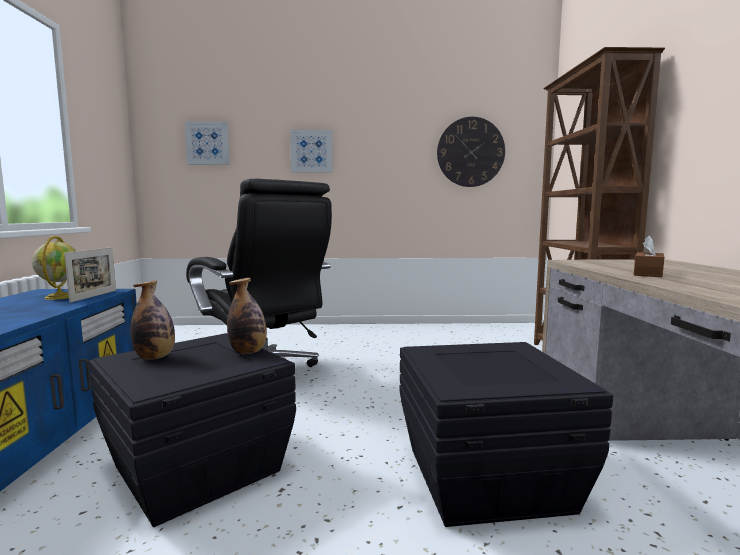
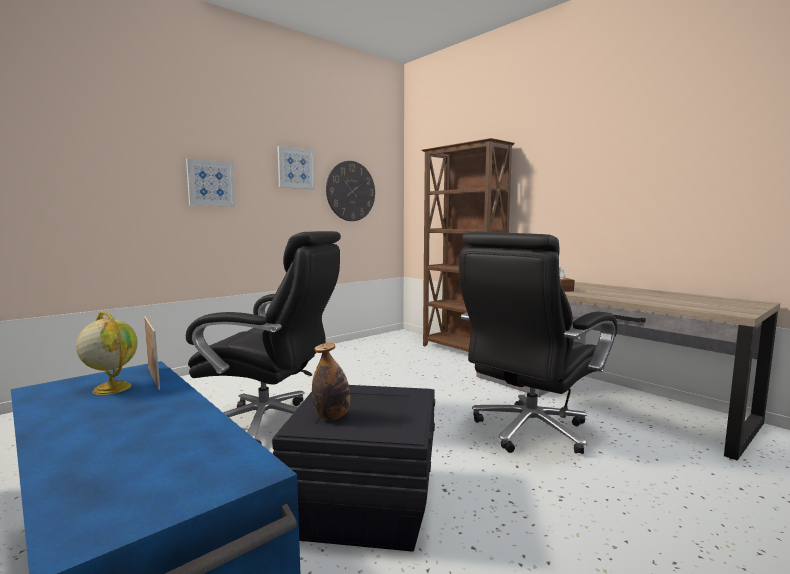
camera: 40 degrees left, 0 degrees up
(207, 143) = (75, 166): picture -> picture (296, 168)
(248, 352) = (387, 391): bottle -> none
(487, 477) = (527, 433): black storage box -> black office chair

